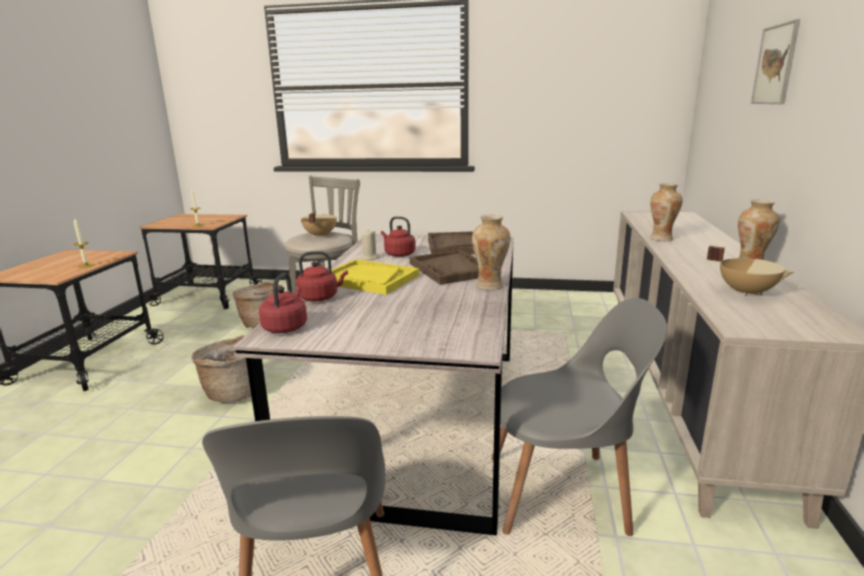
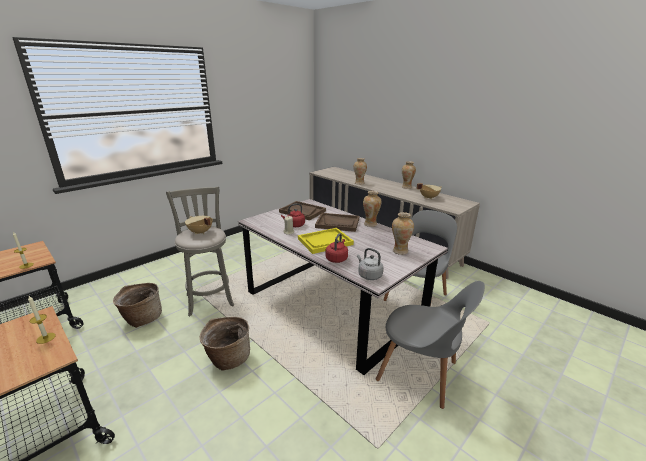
camera: 55 degrees left, 5 degrees up
(286, 327) = (369, 275): red kettle -> grey kettle
(412, 327) = (400, 251): none -> vase
(775, 65) = (388, 105): picture -> none

